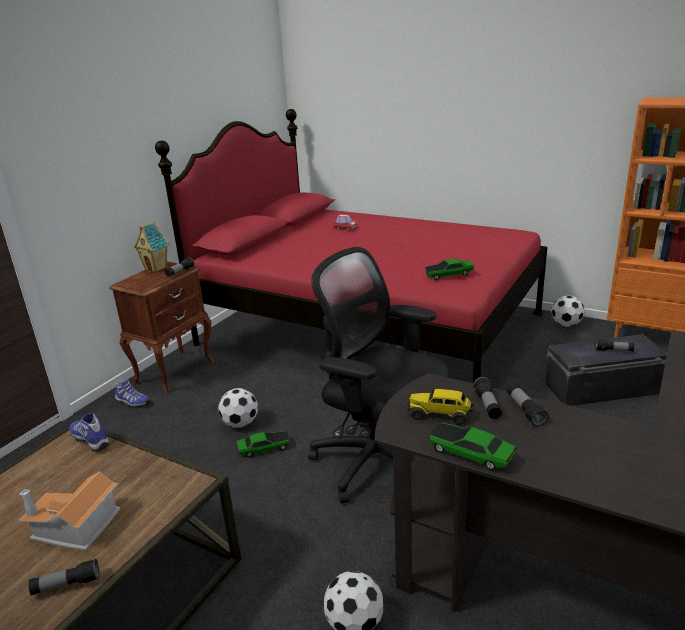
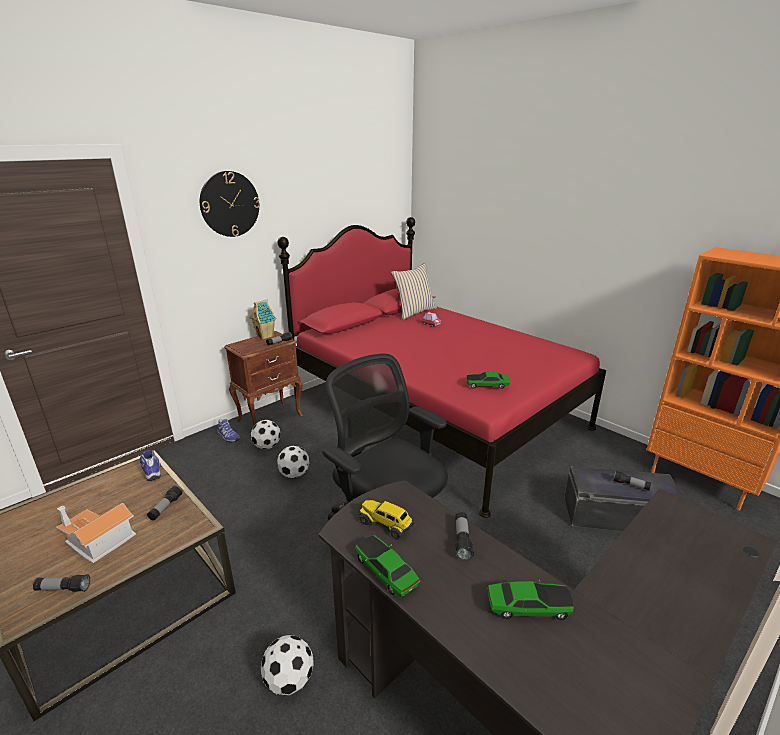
camera: 15 degrees right, 0 degrees up
(94, 103) = (229, 204): none -> wall clock
(264, 448) = (300, 500): toy car -> toy car (528, 607)
(317, 219) = (414, 312): none -> beige pillow
(487, 405) = (432, 526): flashlight -> flashlight (166, 508)
(566, 324) = (613, 444): football -> football (267, 446)

